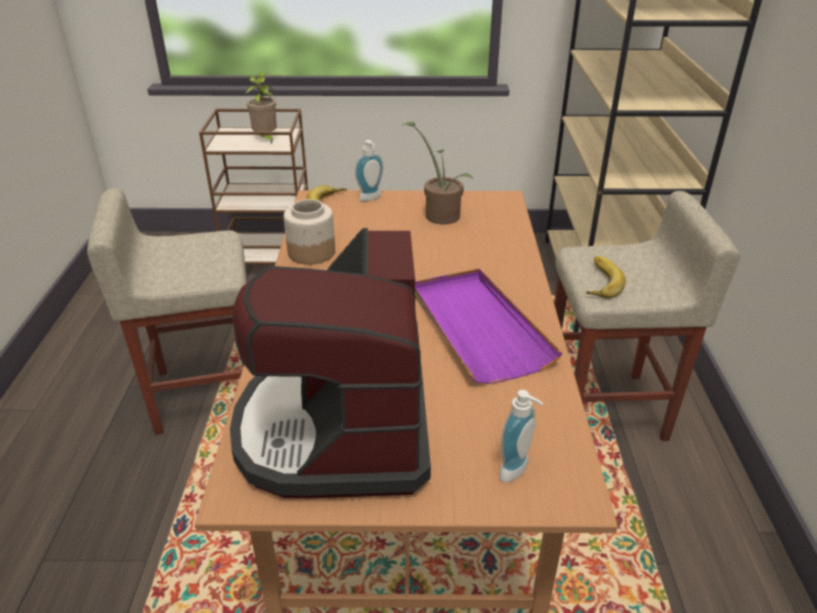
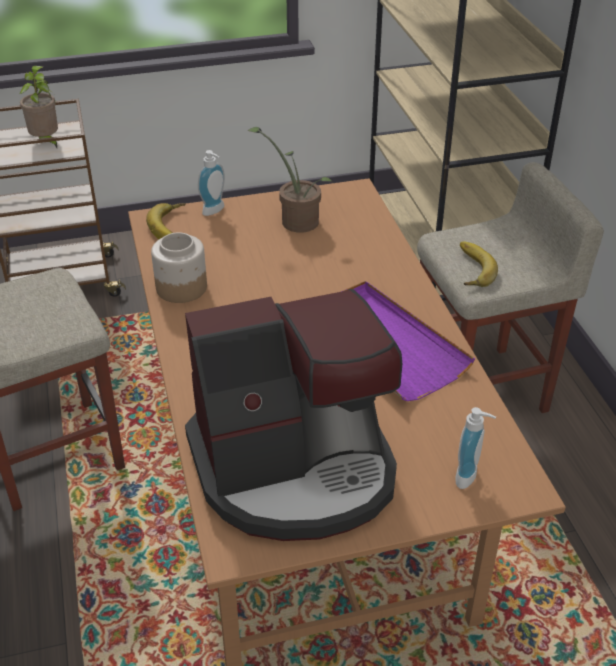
camera: 15 degrees left, 5 degrees up
(338, 427) = (296, 469): coffee machine -> coffee machine turned 90 degrees counterclockwise

